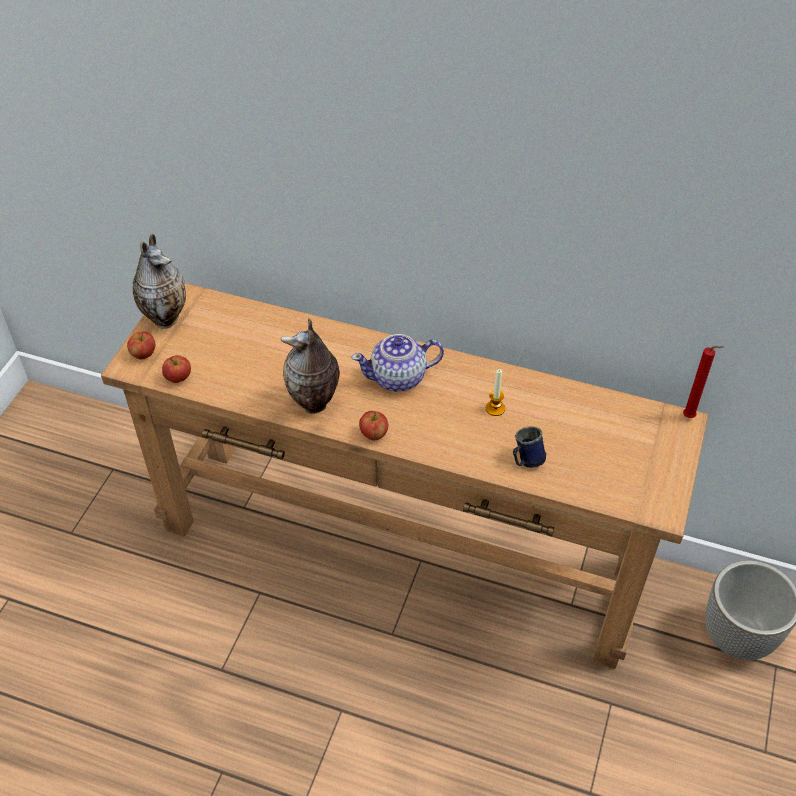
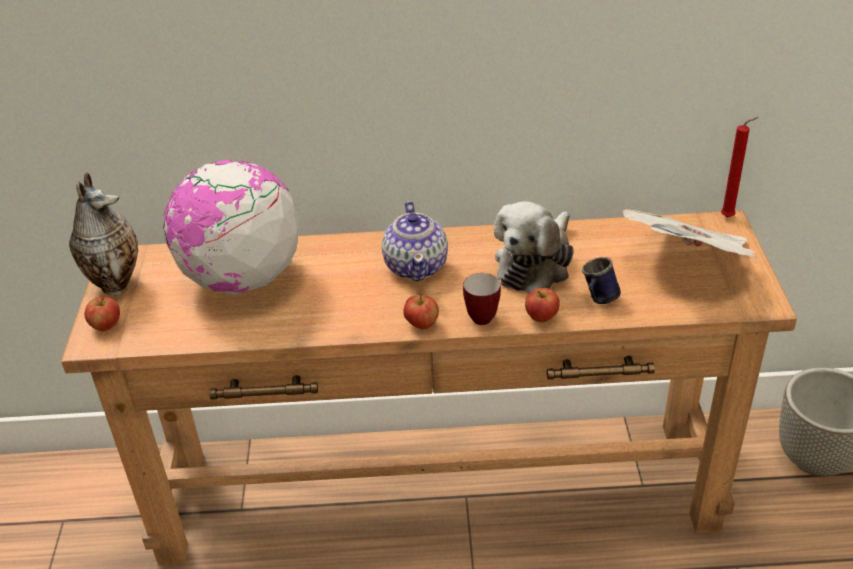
camera: 20 degrees left, 10 degrees down
(178, 378) = (162, 336): apple -> apple (541, 317)
(259, 345) = (241, 279): none -> globe
(314, 403) = (337, 315): vase -> none
(399, 378) = (416, 266): teapot -> teapot turned 60 degrees counterclockwise
(425, 443) = (483, 315): none -> mug
(495, 408) = (535, 264): candle -> plush toy
(626, 451) = (690, 262): none -> newspaper

